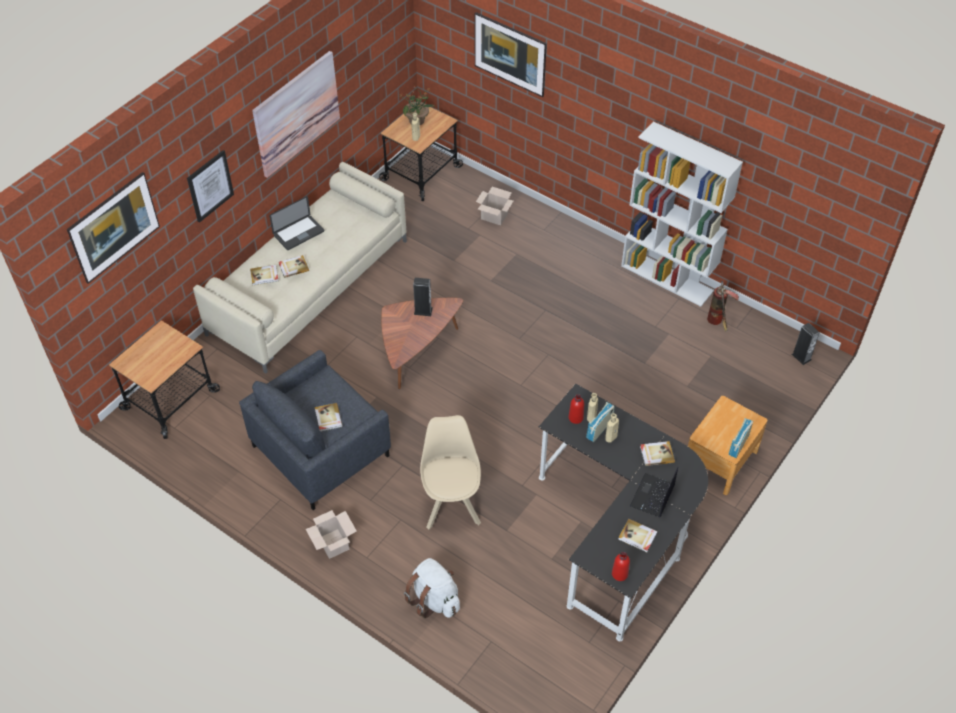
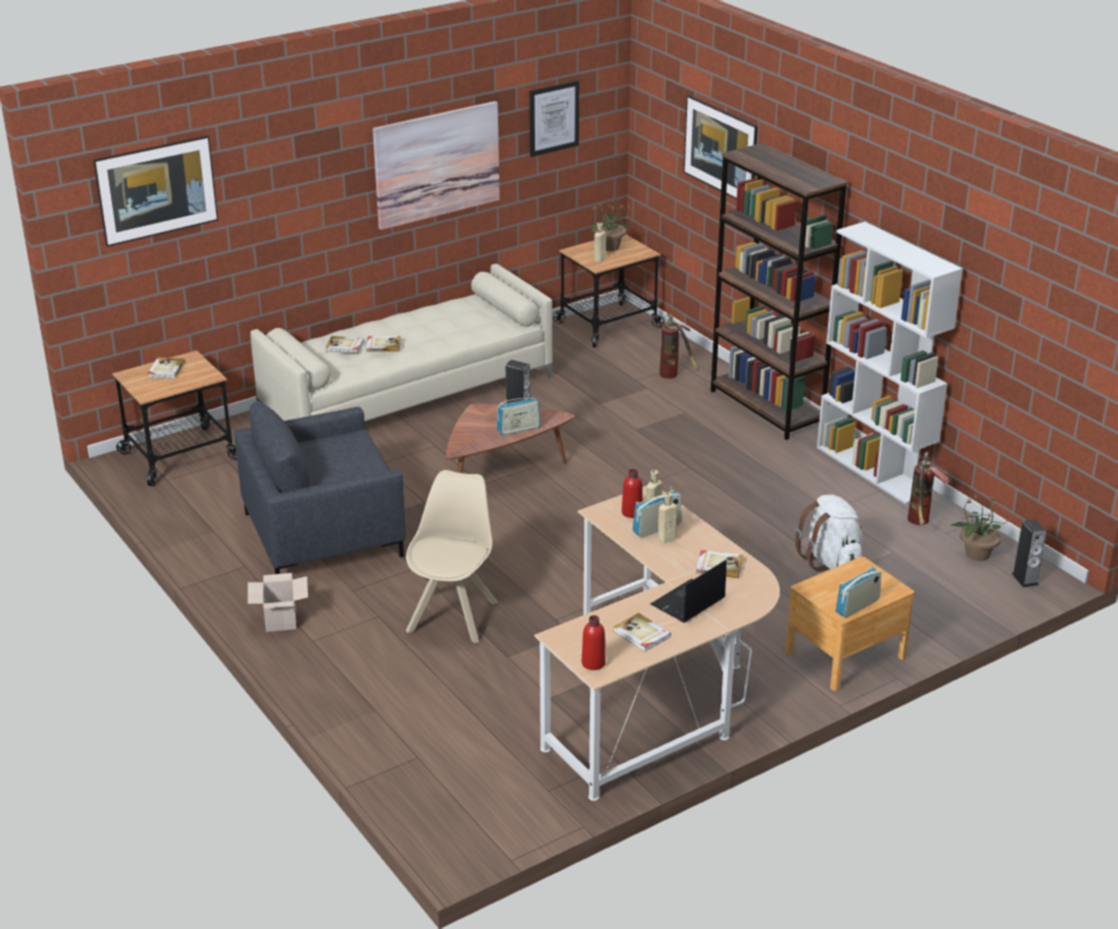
camera: 20 degrees right, 20 degrees down
(210, 186) = (298, 202): picture -> picture (553, 118)
(299, 233) = (409, 319): laptop -> none
(328, 418) = (330, 470): book -> book (165, 370)
(430, 325) = (518, 429): none -> radio
(434, 599) = (371, 699): white backpack -> white backpack (831, 561)
(493, 216) = (675, 375): cardboard box -> fire extinguisher
(571, 234) = (766, 408): none -> brown bookcase
(619, 531) = (659, 691): black desk -> beige desk
(763, 342) = (976, 554): none -> potted plant

